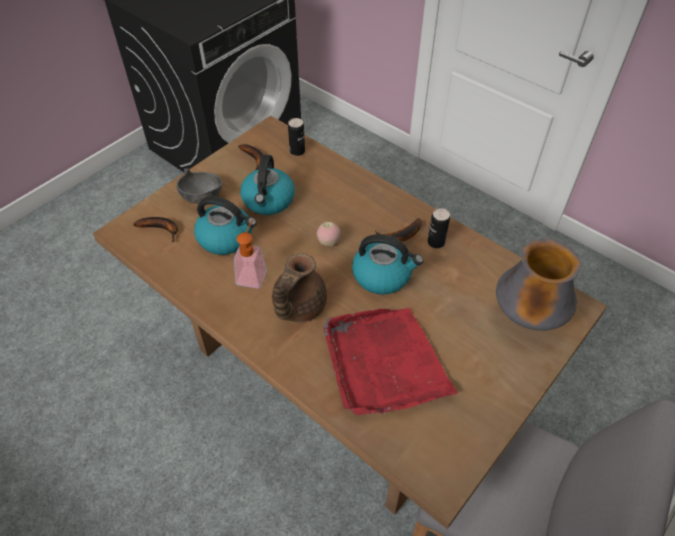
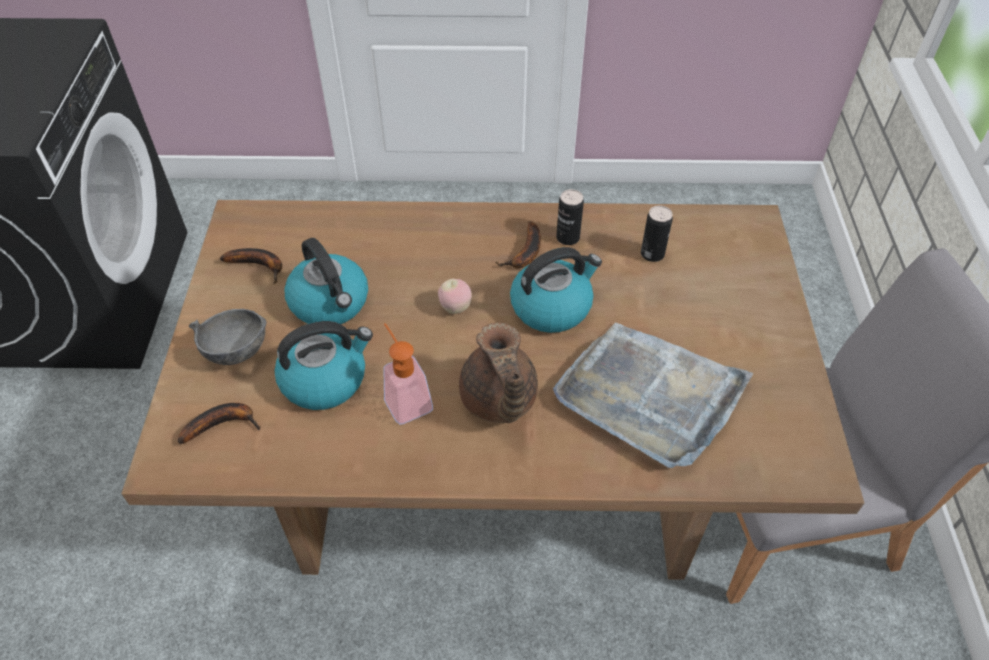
camera: 40 degrees left, 0 degrees up
(297, 151) = (302, 225): can -> can (652, 254)
(384, 363) = (649, 396): red tray -> grey tray
(527, 317) = (727, 260): vase -> none

